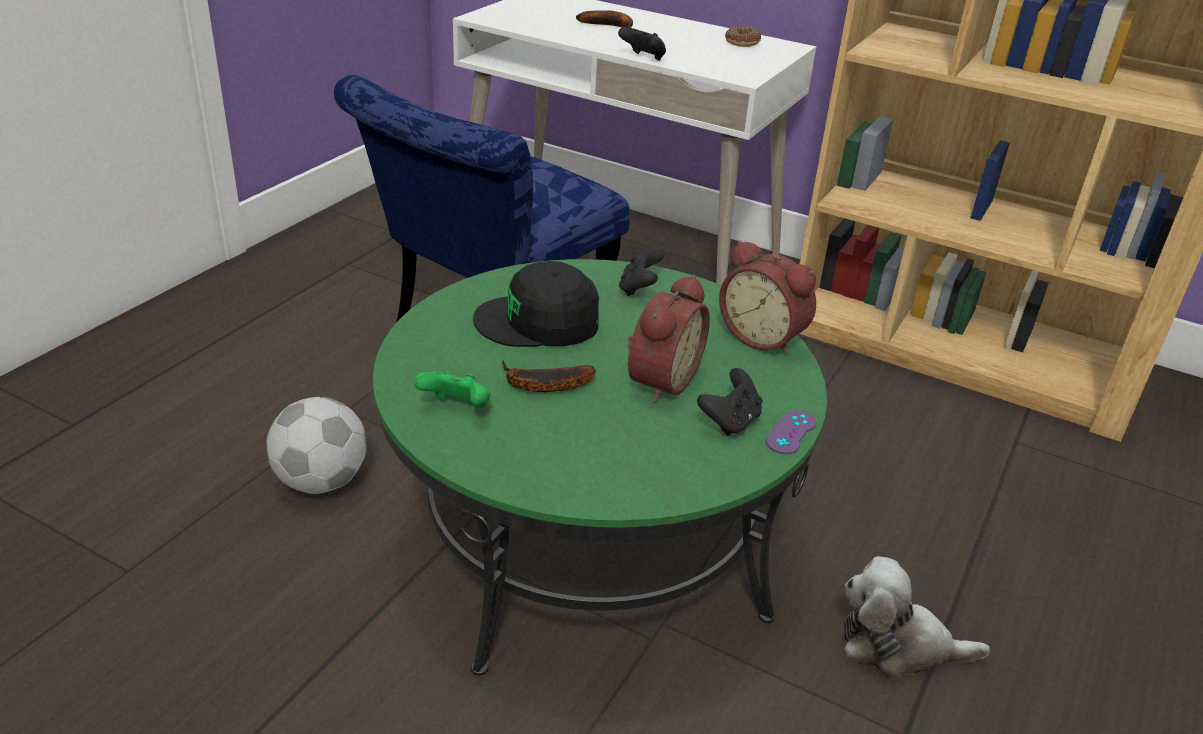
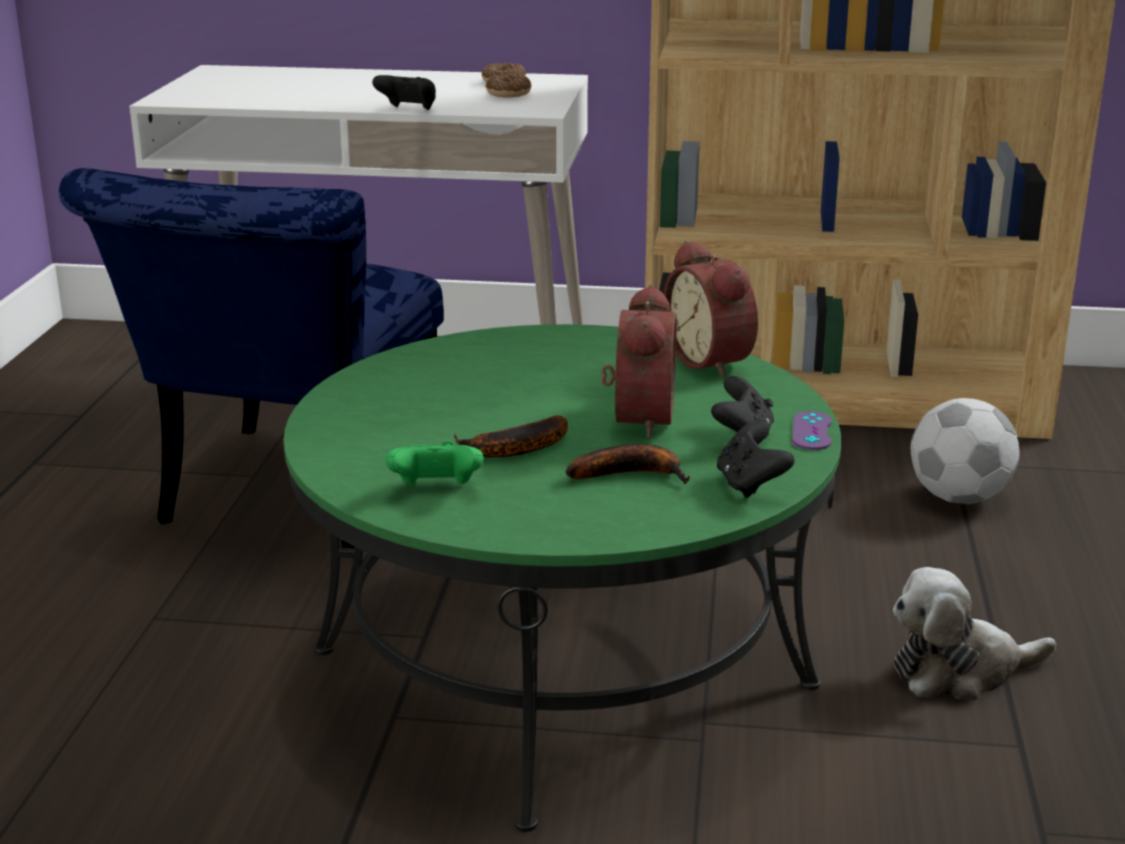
camera: 20 degrees left, 10 degrees down
(321, 481) = (179, 698): football -> football (957, 497)
(539, 321) = (455, 397): black cap -> none
(610, 26) = (334, 87): banana -> banana (632, 474)
(639, 289) = (541, 347): black game controller -> black game controller (750, 485)
(734, 55) = (508, 94): none -> donut
(764, 337) = (713, 361): alarm clock -> alarm clock turned 45 degrees clockwise

